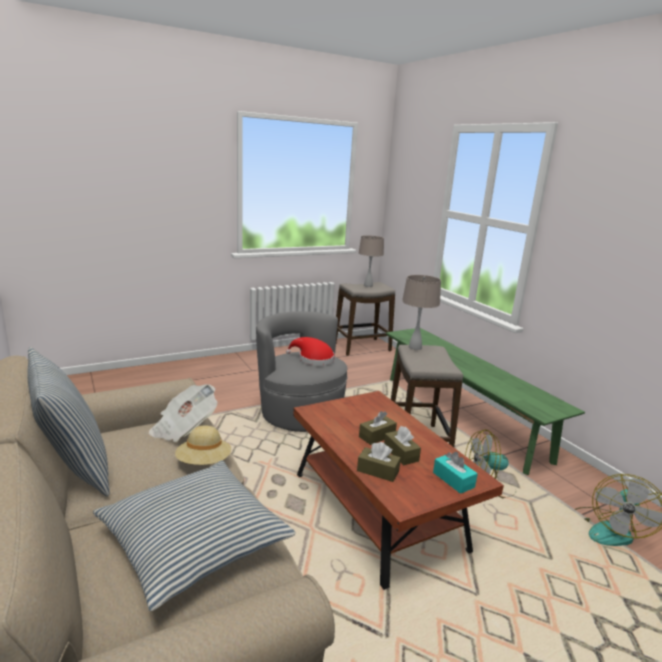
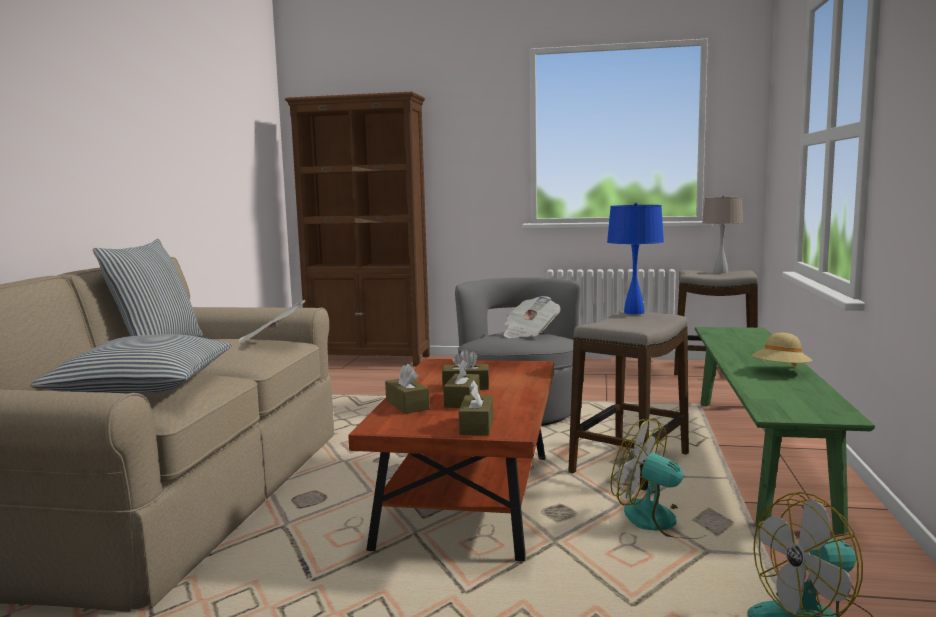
camera: 40 degrees right, 10 degrees down
(108, 378) = (369, 359): none -> brown bookcase
(204, 462) = (244, 359): beige hat -> beige hat (781, 371)
(313, 359) = (529, 333): red hat -> newspaper
(415, 347) = (634, 312): beige table lamp -> blue table lamp
(453, 480) = (476, 426): turquoise tissue box -> brown tissue box

